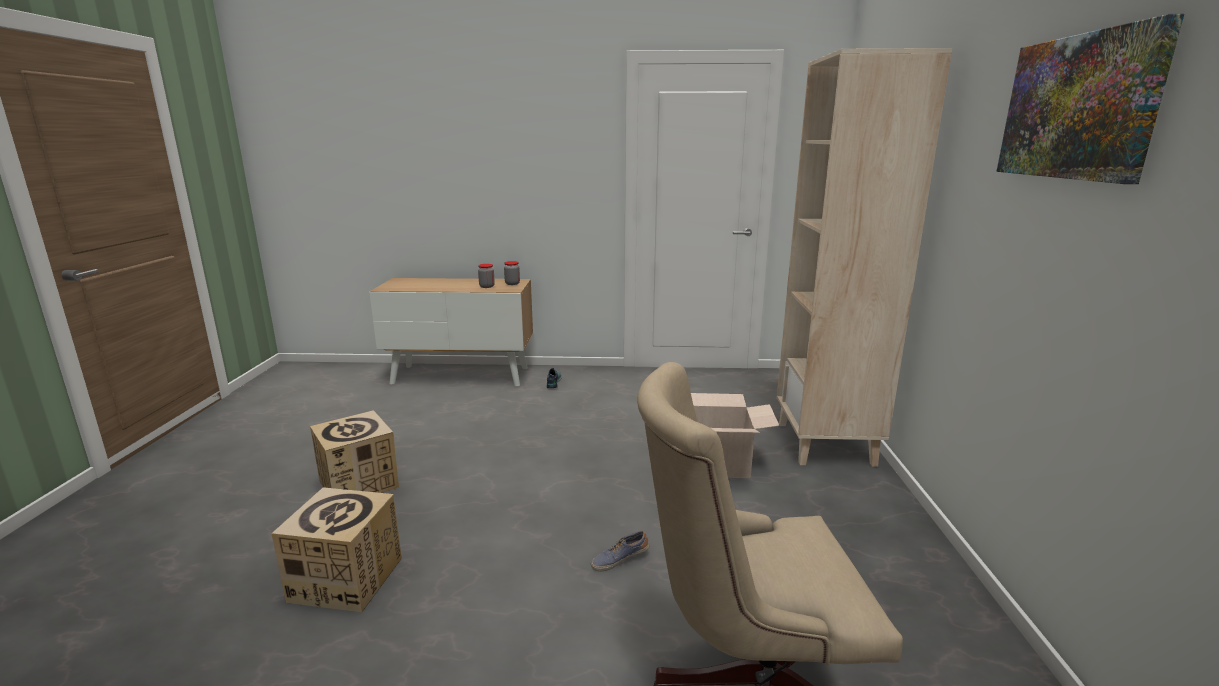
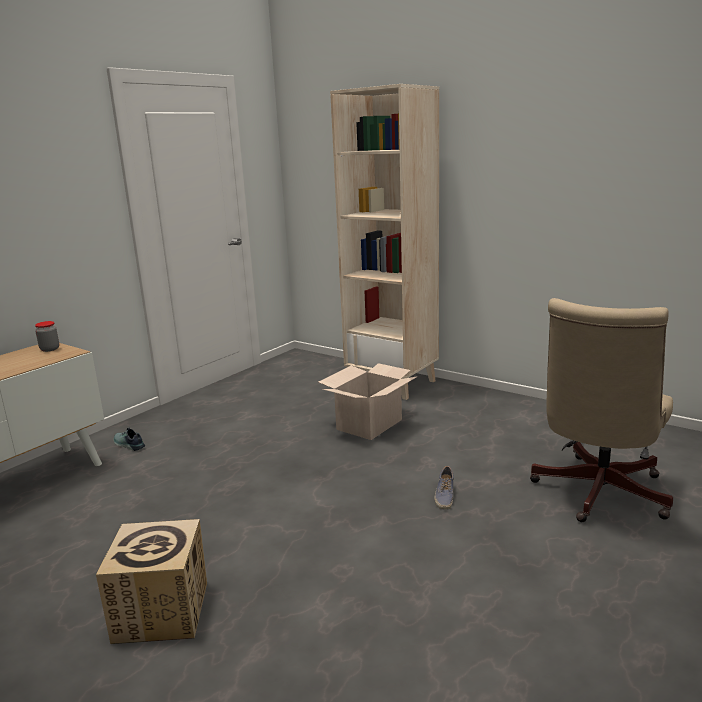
camera: 55 degrees left, 0 degrees up
(346, 579) = (340, 646): cardboard box -> none
(487, 286) = (31, 360): jar -> none
(1078, 107) = (565, 124): picture -> none

